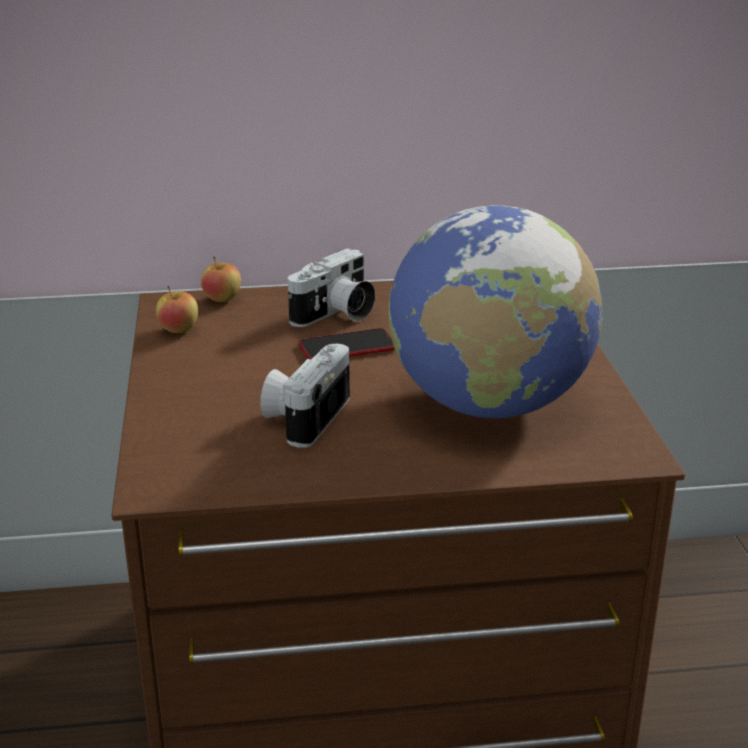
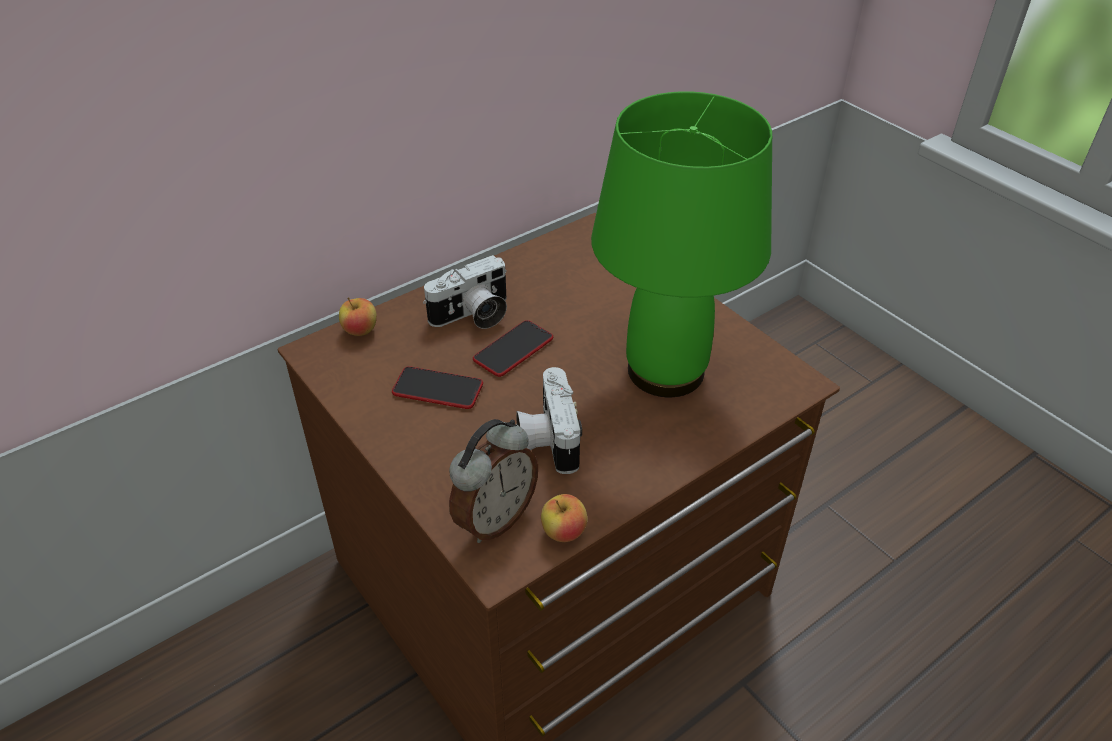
camera: 30 degrees left, 15 degrees up
(178, 330) = (355, 381): apple -> apple (563, 532)
(189, 456) = (494, 518): none -> alarm clock
(244, 355) = (437, 389): none -> phone
(336, 315) = (473, 316): camera -> camera turned 45 degrees clockwise
(489, 405) = (667, 372): globe -> green table lamp

